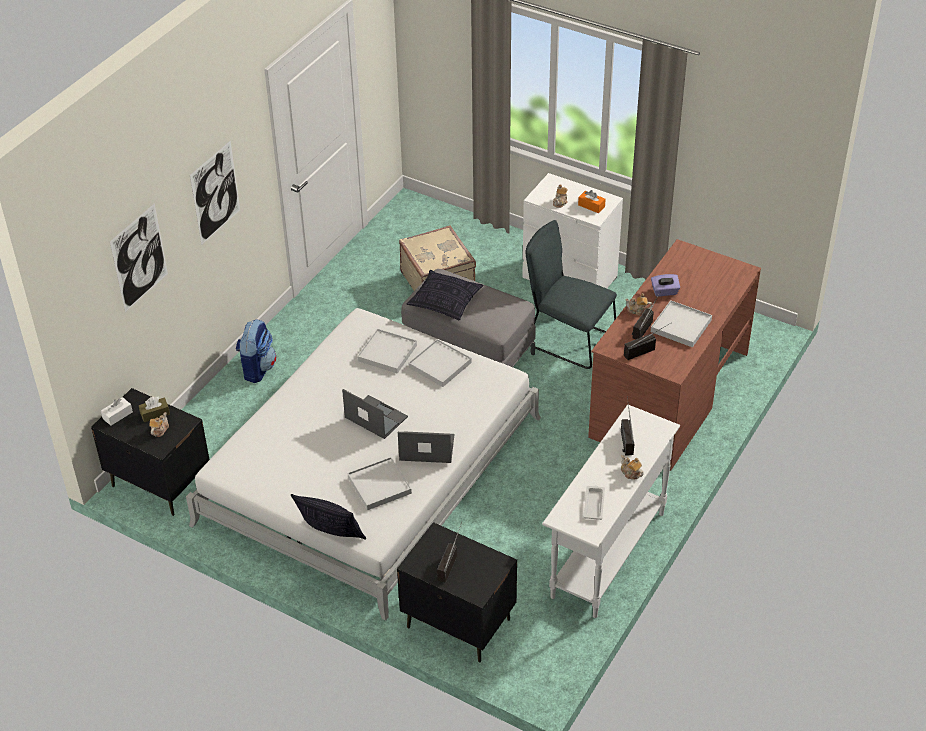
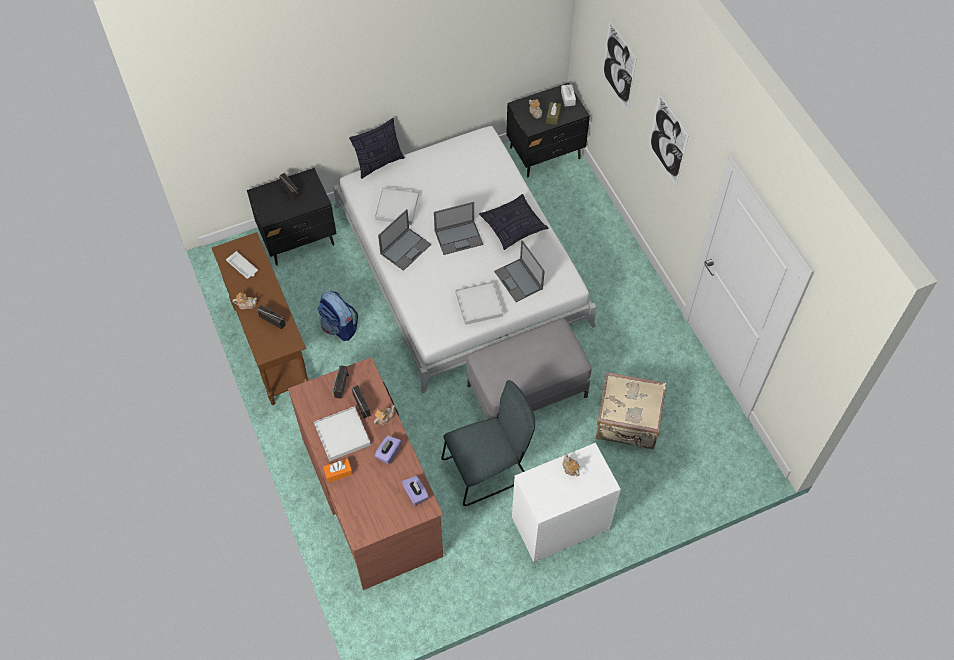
camera: 125 degrees right, 15 degrees up
(257, 368) = (616, 253): backpack -> backpack (340, 327)
(387, 353) = (519, 280): white tray -> laptop
(444, 302) = (540, 343): pillow -> pillow (513, 226)
(591, 206) = (546, 489): orange tissue box -> orange tissue box (338, 472)
(607, 555) = (272, 348): white console table -> brown console table
(679, 259) = (416, 494): none -> purple tissue box

